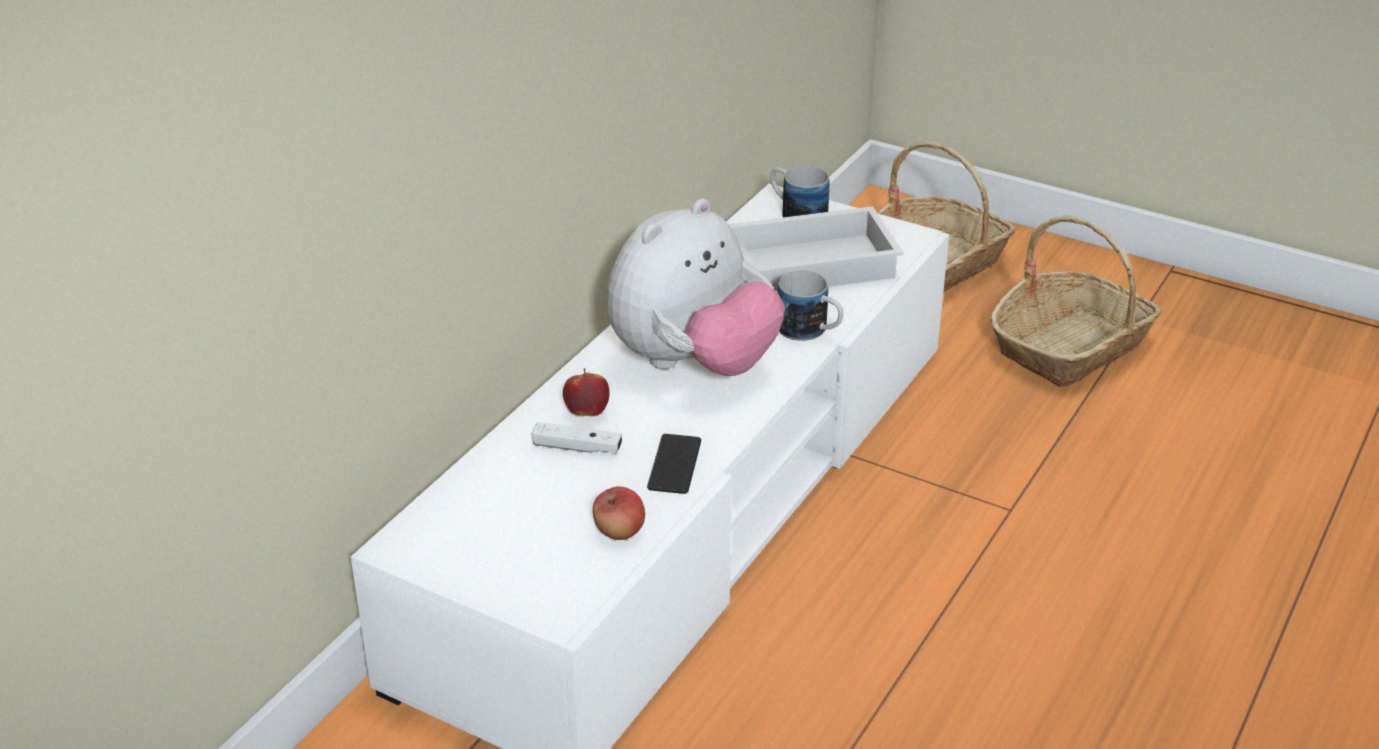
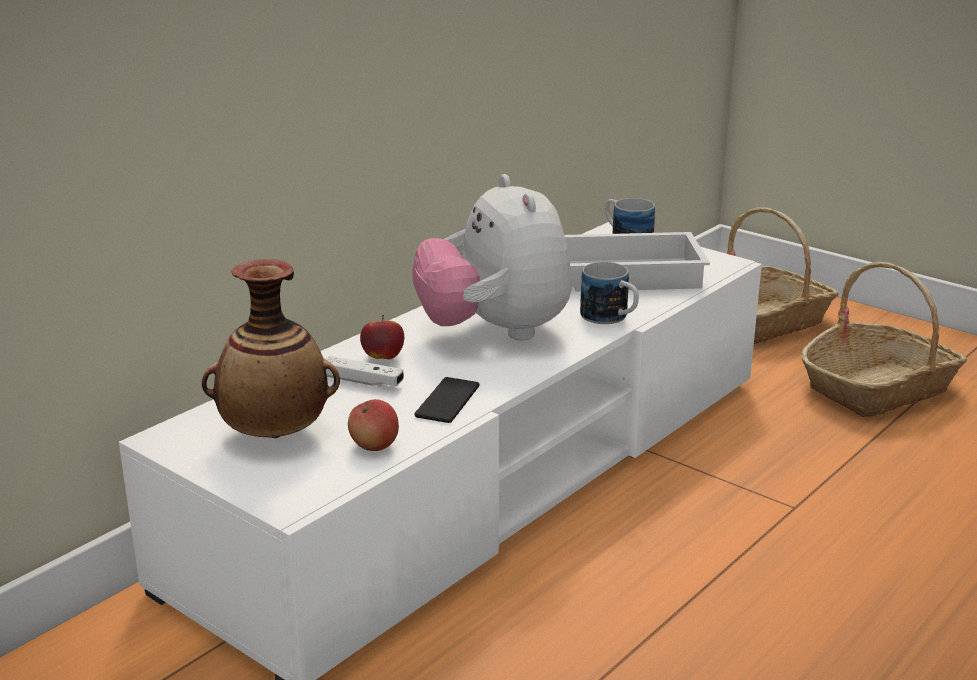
camera: 10 degrees right, 10 degrees down
(512, 529) = (275, 434): none -> vase
(693, 363) = (494, 332): plush toy -> plush toy turned 105 degrees clockwise

